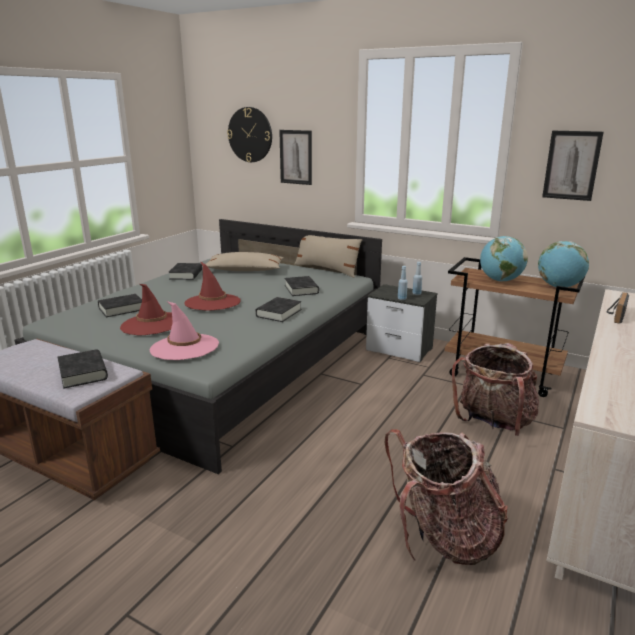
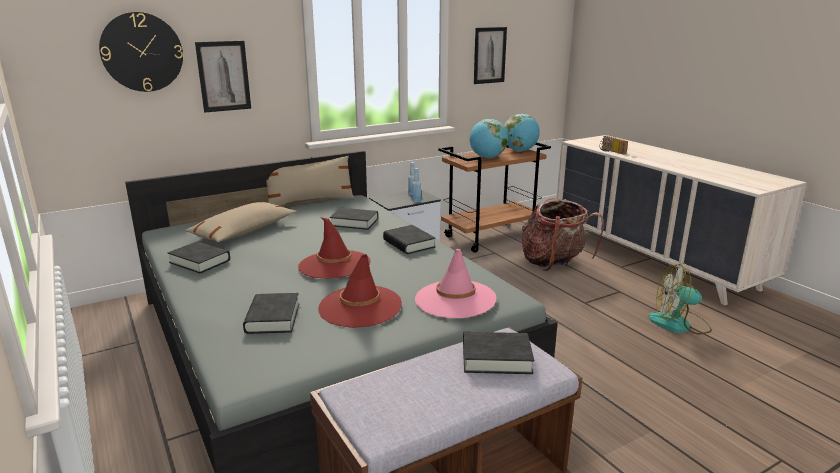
camera: 60 degrees left, 0 degrees up
(444, 538) = (679, 324): backpack -> fan

